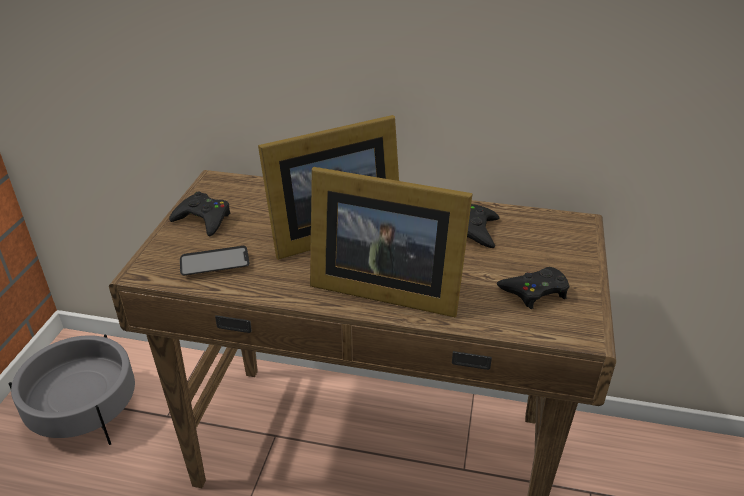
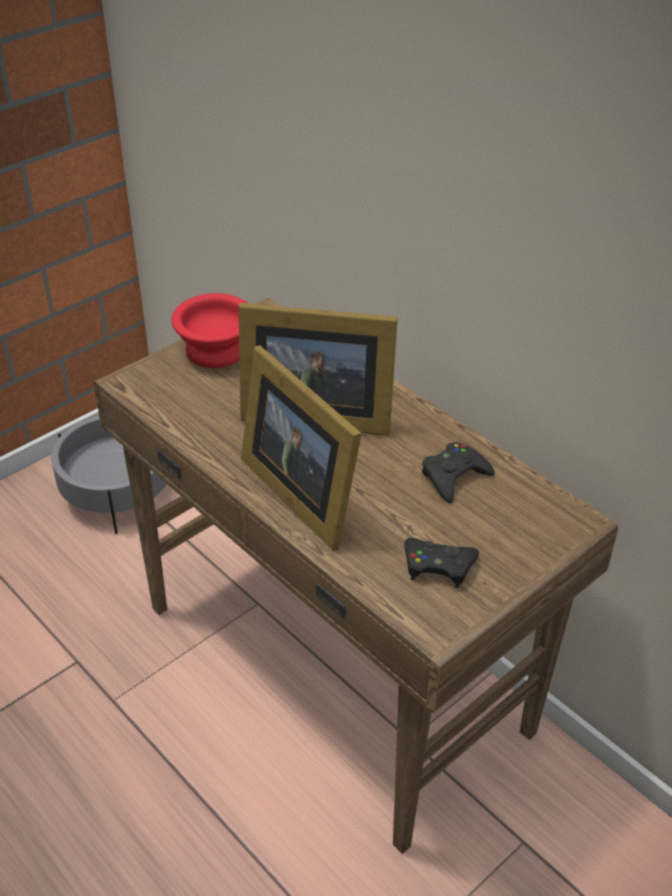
camera: 35 degrees right, 5 degrees up
(203, 219) = (218, 351): black game controller -> red bowl
(215, 262) = (188, 399): phone -> none

